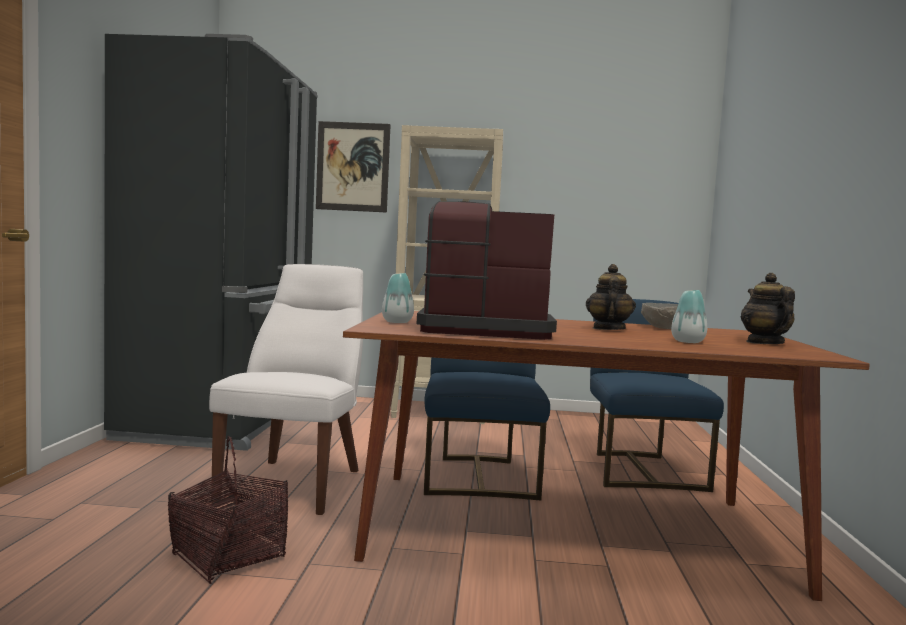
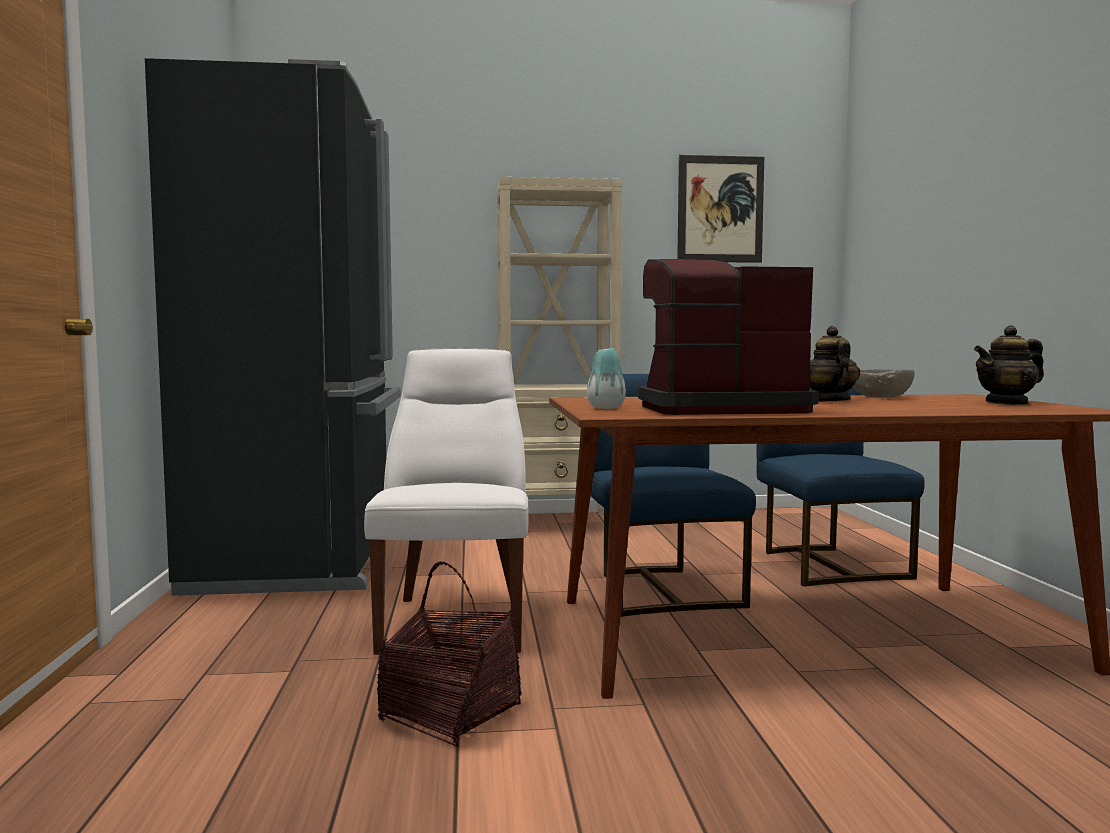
camera: 10 degrees left, 0 degrees up
(352, 167) = (422, 231): picture -> picture (720, 209)
(688, 341) = (939, 406): vase -> none
(764, 343) = (1007, 403): teapot -> teapot turned 90 degrees counterclockwise

